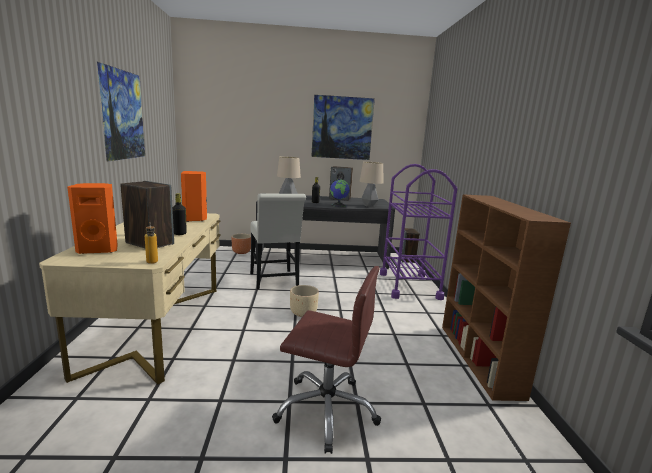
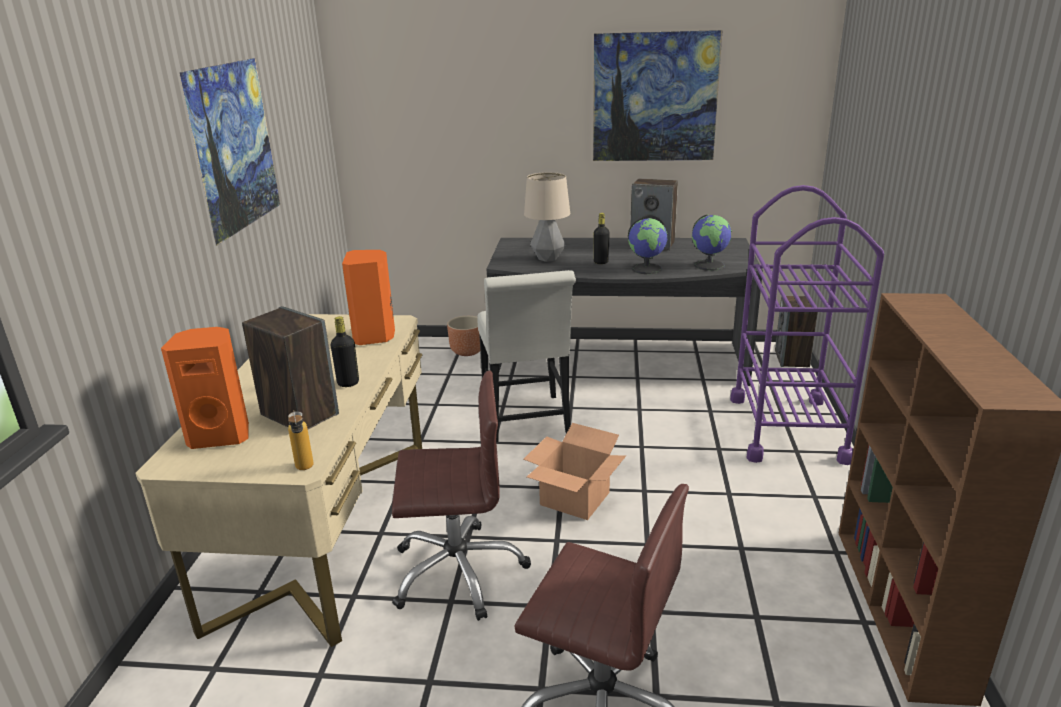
camera: 10 degrees right, 10 degrees up
(237, 346) = (458, 571): none -> brown office chair
(303, 313) = (576, 499): beige planter -> cardboard box
(369, 205) = (709, 265): table lamp -> globe

